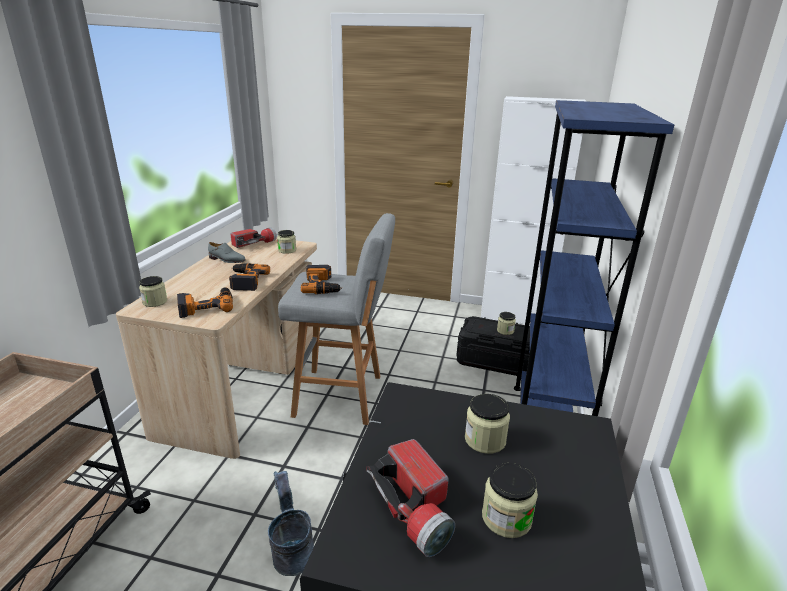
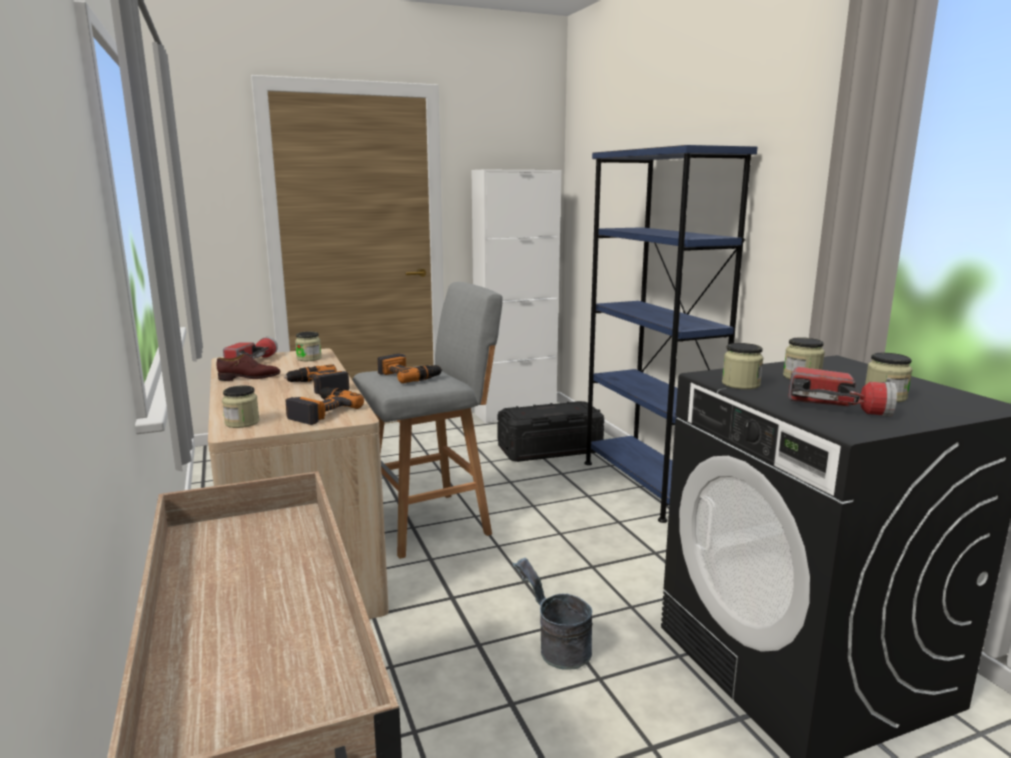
camera: 35 degrees left, 10 degrees down
(227, 260) = (249, 377): grey shoe -> brown shoe
(505, 331) = (550, 411): jar -> jar (740, 384)

